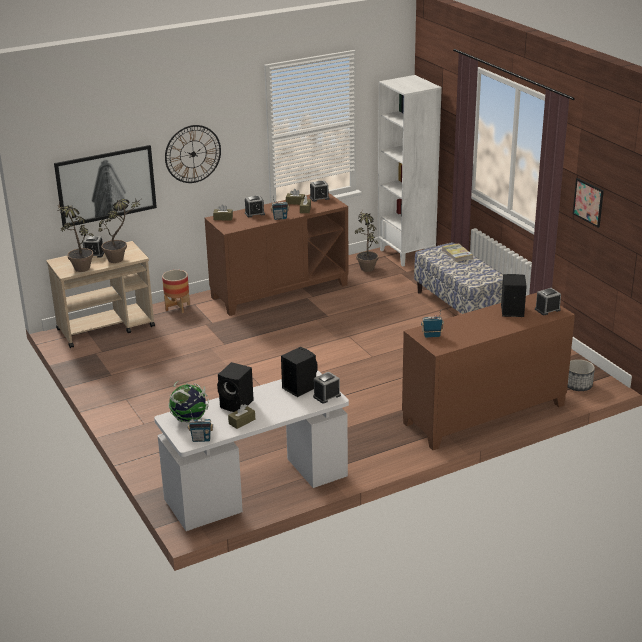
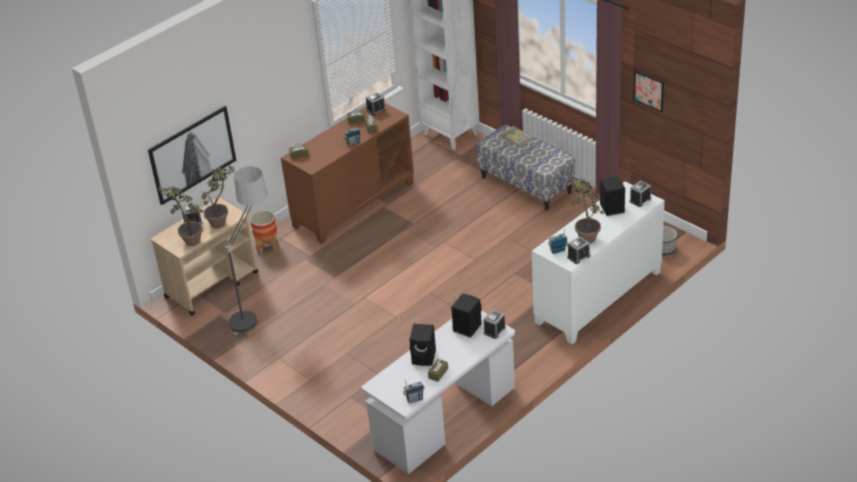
camera: 15 degrees left, 10 degrees up
(132, 354) = (255, 308): none -> floor lamp
(189, 419) = (393, 382): globe -> none
(193, 154) = (261, 101): wall clock -> none
(254, 213) = (326, 142): alarm clock -> alarm clock (578, 256)
(366, 266) = (420, 157): potted plant -> potted plant (584, 235)
(484, 414) = (599, 298): brown cabinet -> white cabinet

